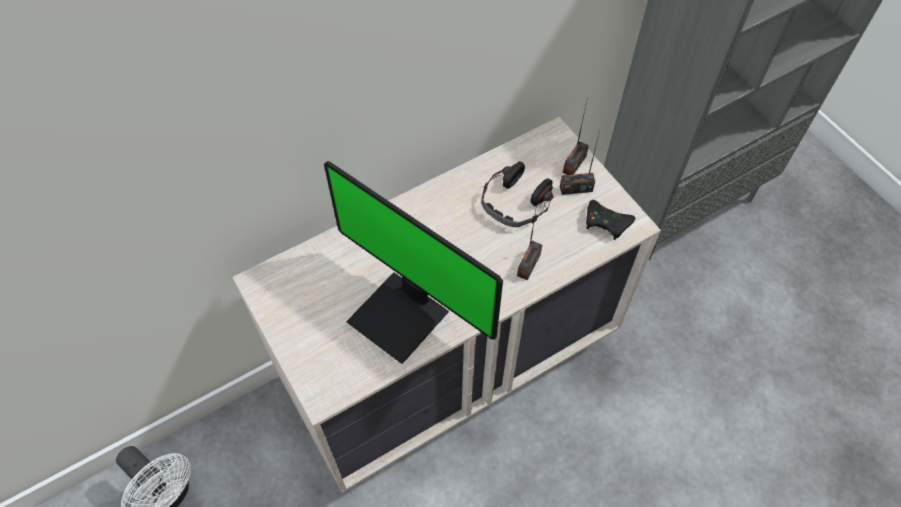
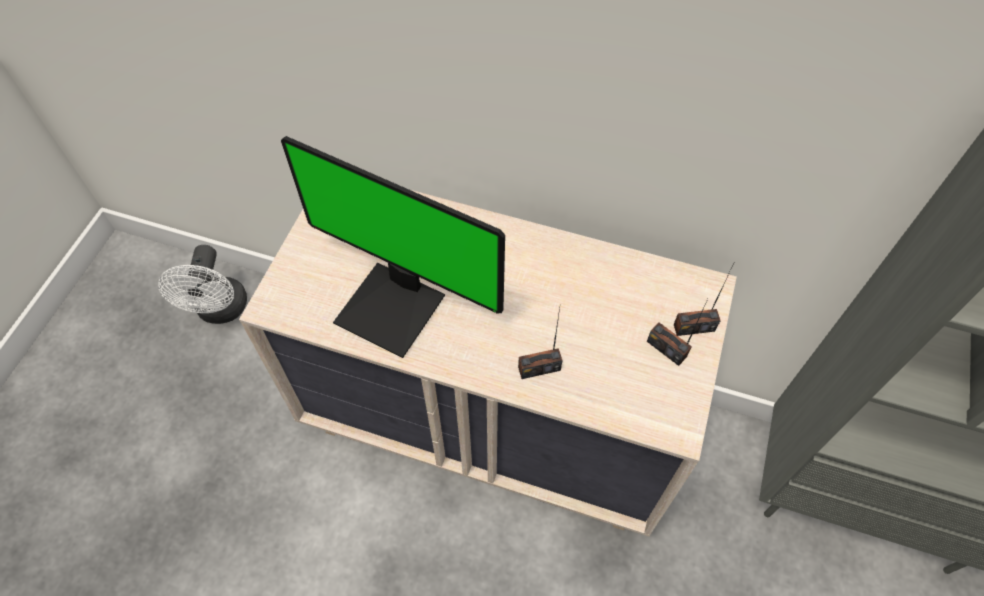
camera: 50 degrees right, 0 degrees up
(402, 315) = (394, 307): monitor -> monitor turned 60 degrees counterclockwise
(516, 202) = (598, 310): headphones -> none
(606, 222) = (655, 403): black game controller -> none

